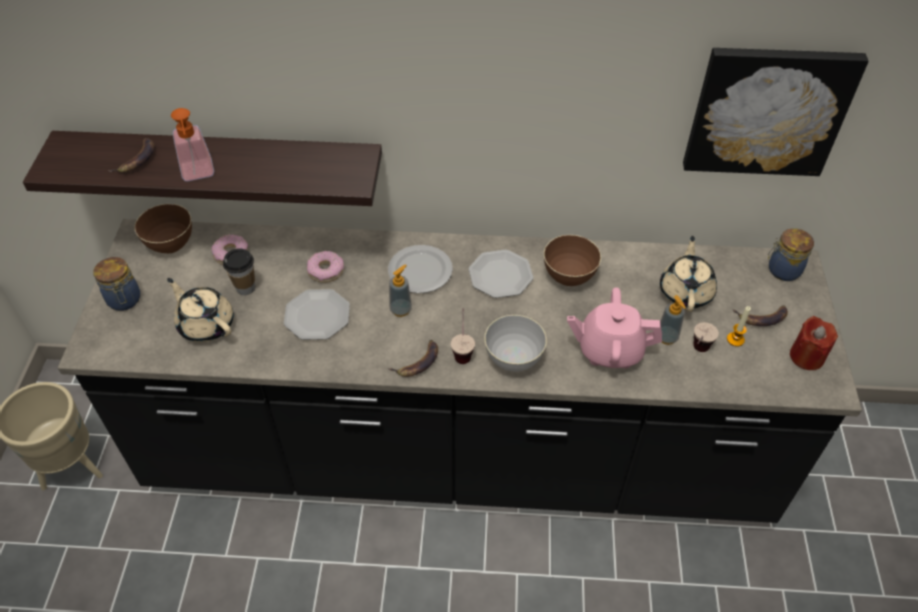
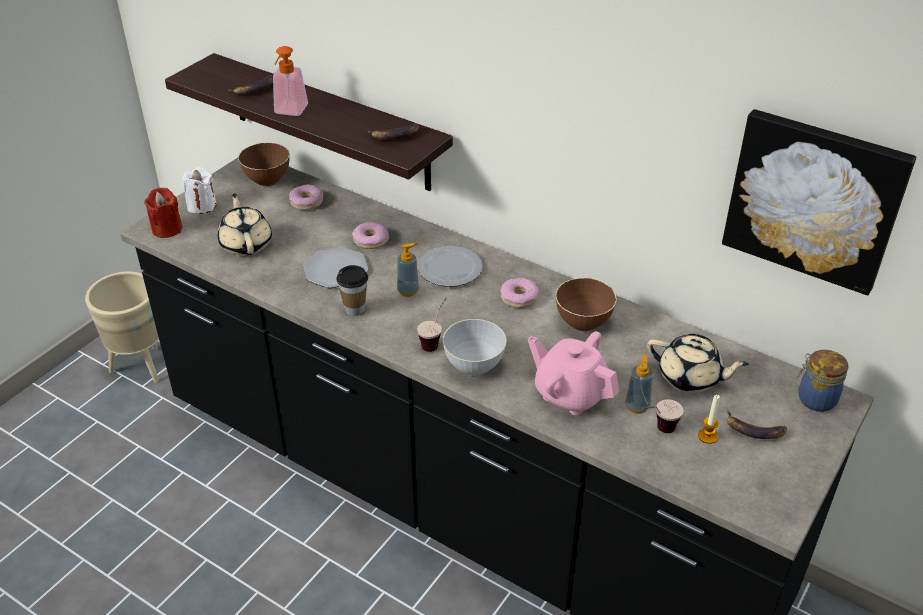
camera: 30 degrees right, 10 degrees down
(124, 301) = (202, 206): jar -> white candle
(245, 288) = (297, 229): cup -> cup (355, 309)
(418, 362) = (389, 334): banana -> banana (395, 135)
(500, 275) = (519, 297): plate -> donut
(685, 292) = (690, 377): beige teapot -> beige teapot turned 75 degrees clockwise
(806, 356) = (774, 481): red candle -> red candle (167, 229)

